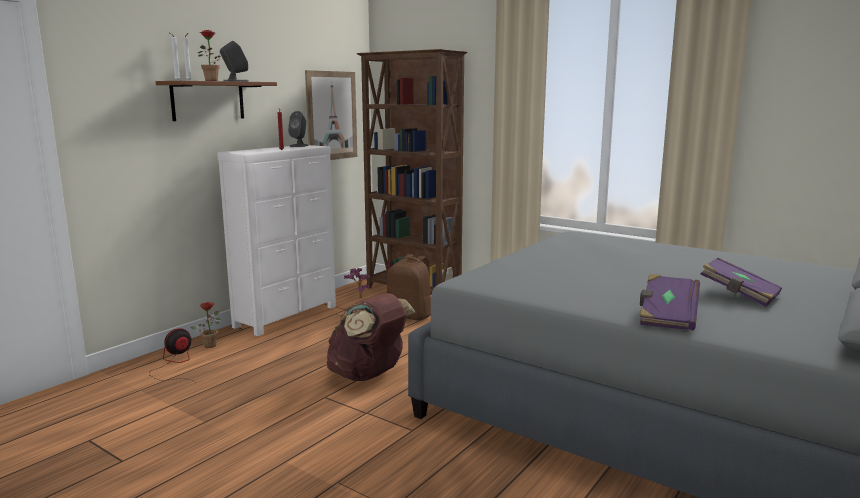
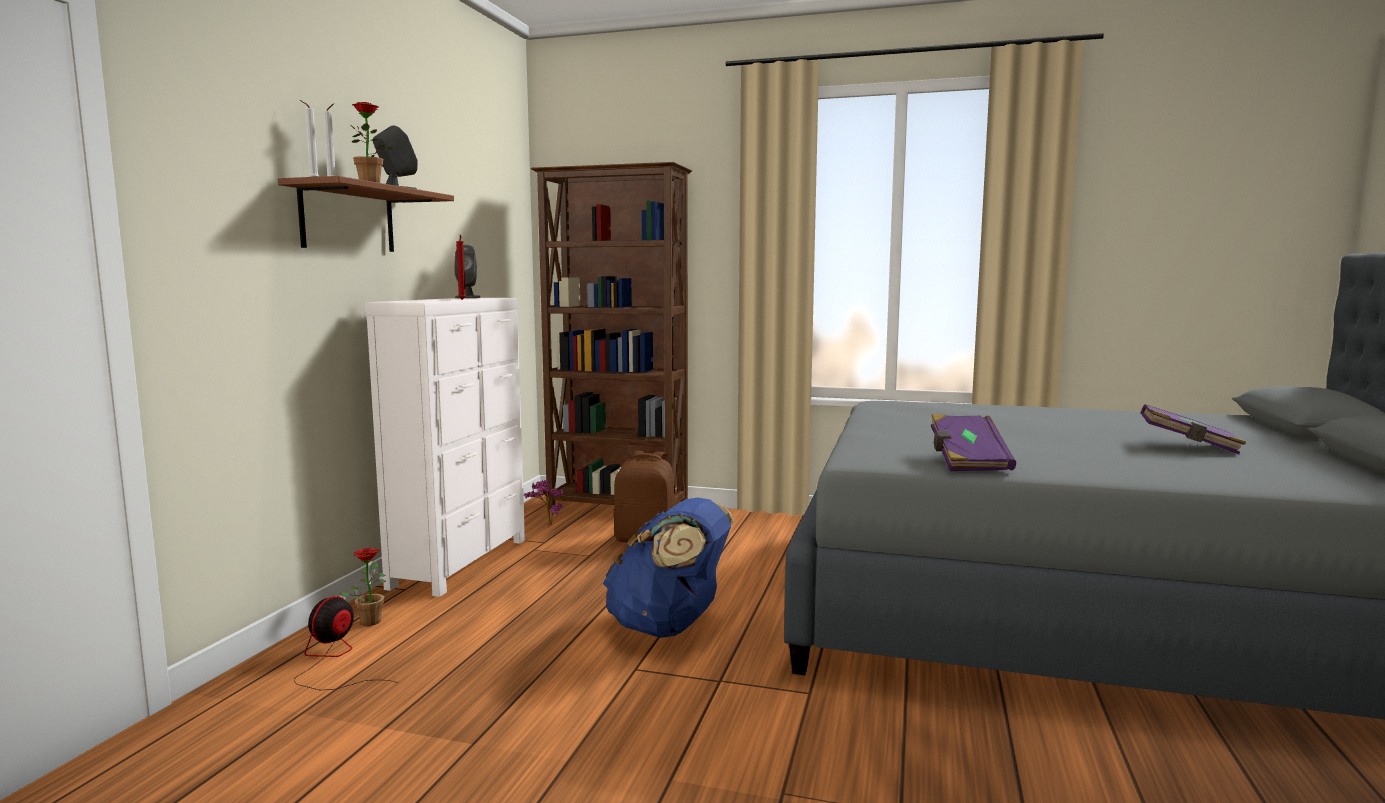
camera: 20 degrees left, 5 degrees down
(331, 116) = (493, 258): picture -> none
(369, 375) = (669, 627): brown backpack -> blue backpack
(666, 317) = (1171, 474): purple book -> purple book (967, 462)

